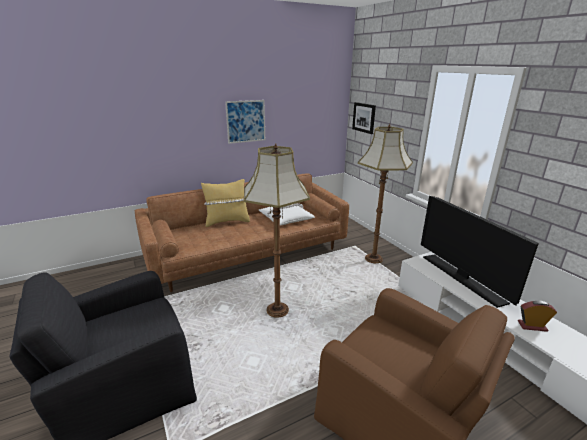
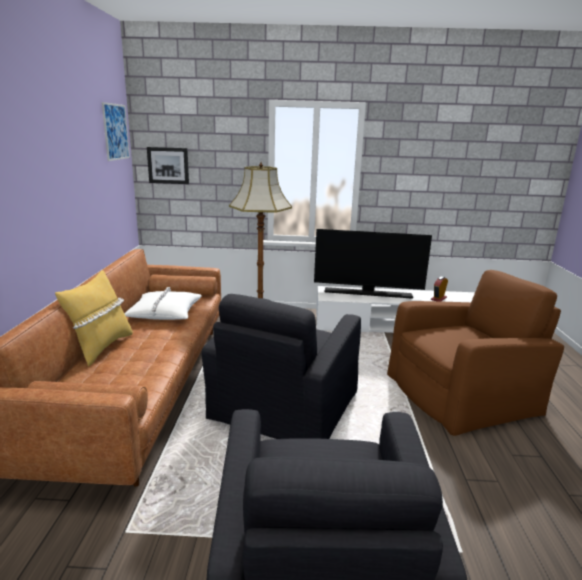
camera: 60 degrees left, 5 degrees down
(246, 121) = (54, 179): picture -> picture (116, 132)
(276, 310) = (284, 405): floor lamp -> black armchair

